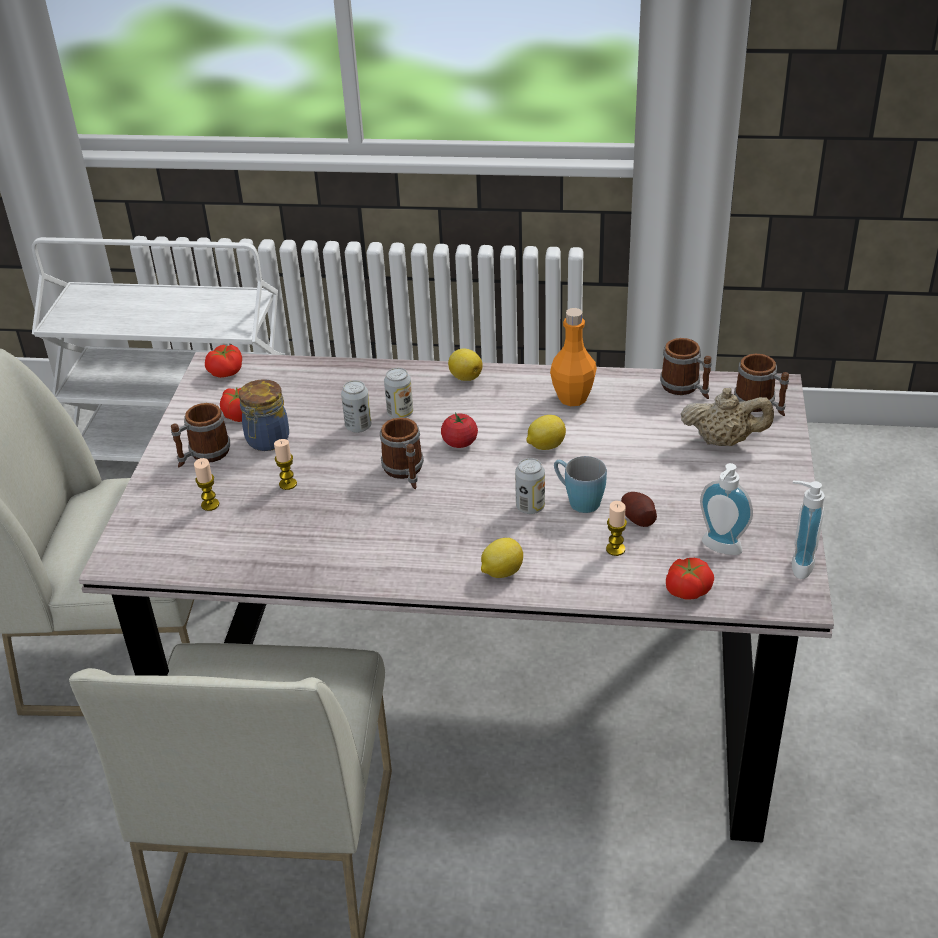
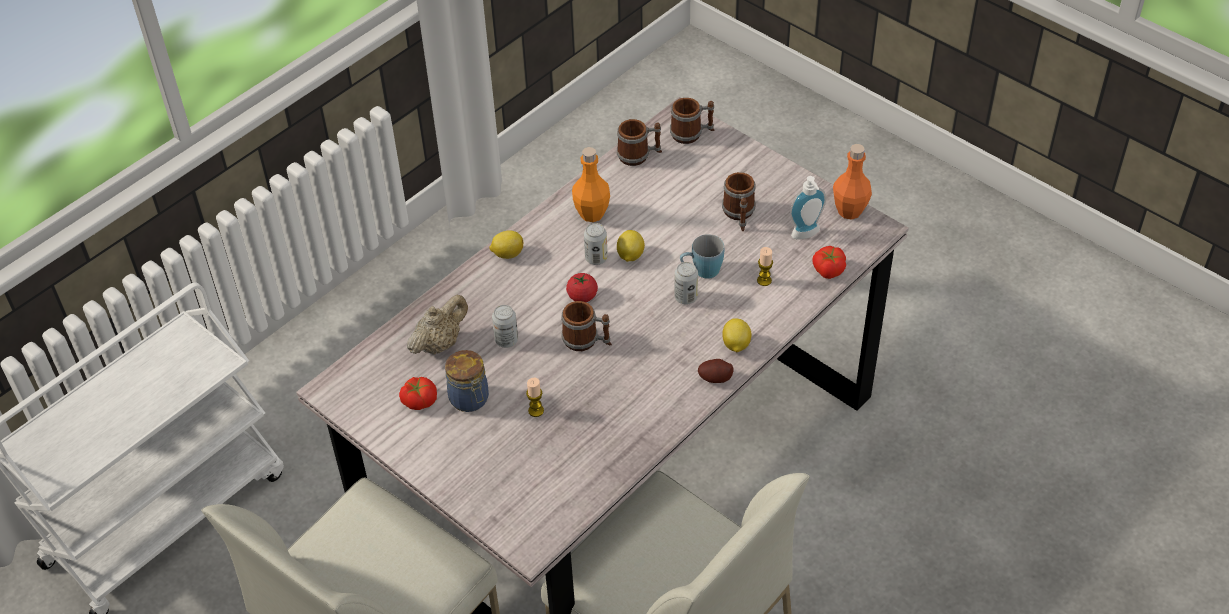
camera: 55 degrees left, 10 degrees up
(203, 455) = (450, 444): mug -> mug (739, 215)
(210, 505) = (516, 465): candle -> none
(226, 372) = (350, 384): tomato -> none
(400, 413) = (515, 310): can -> can (596, 258)
(638, 518) = (745, 254): potato -> potato (715, 378)
(724, 441) = (710, 171): beige teapot -> beige teapot (439, 343)
(797, 564) = (849, 211): soap dispenser -> orange bottle

